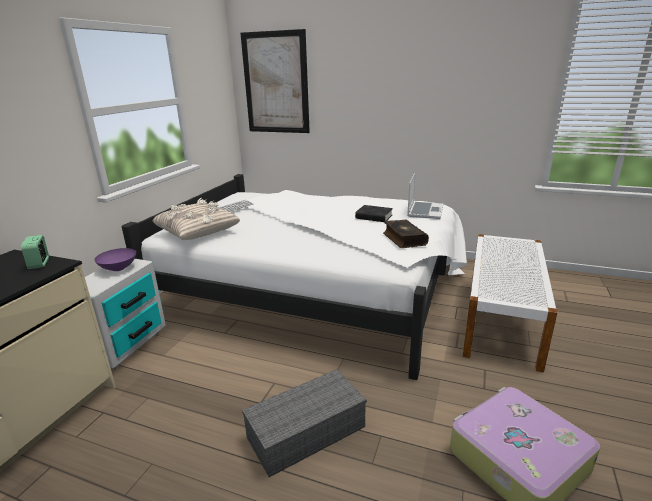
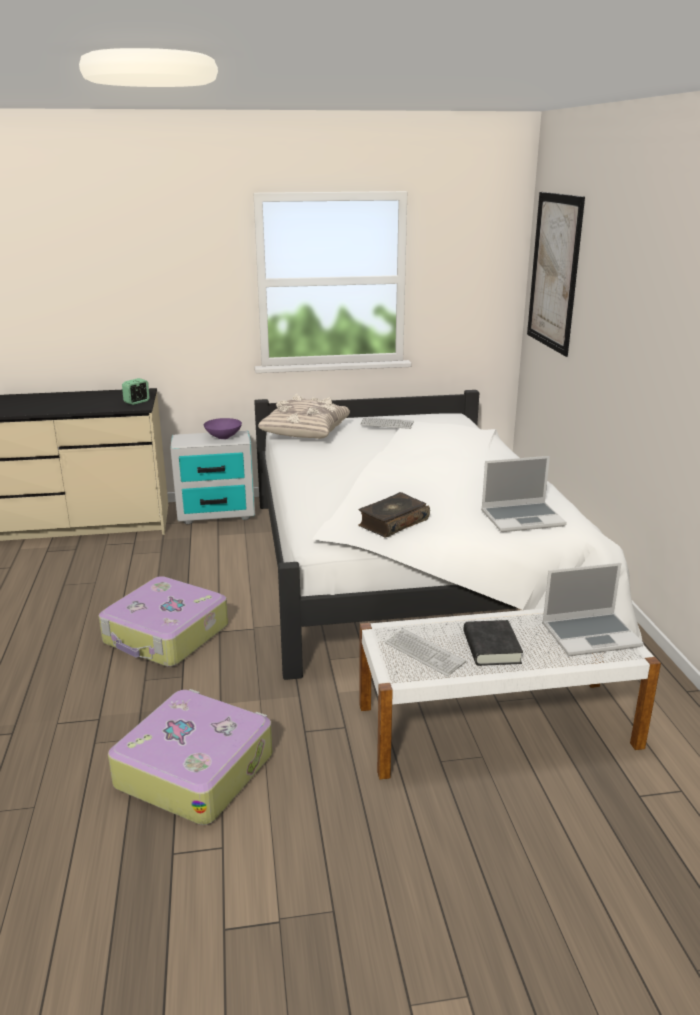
camera: 60 degrees right, 0 degrees up
(307, 430) = (166, 635): grey storage box -> suitcase
(374, 217) = (453, 493): black book -> black book (491, 648)
(510, 245) = (591, 635): none -> laptop
(516, 289) = (424, 653): none -> keyboard

